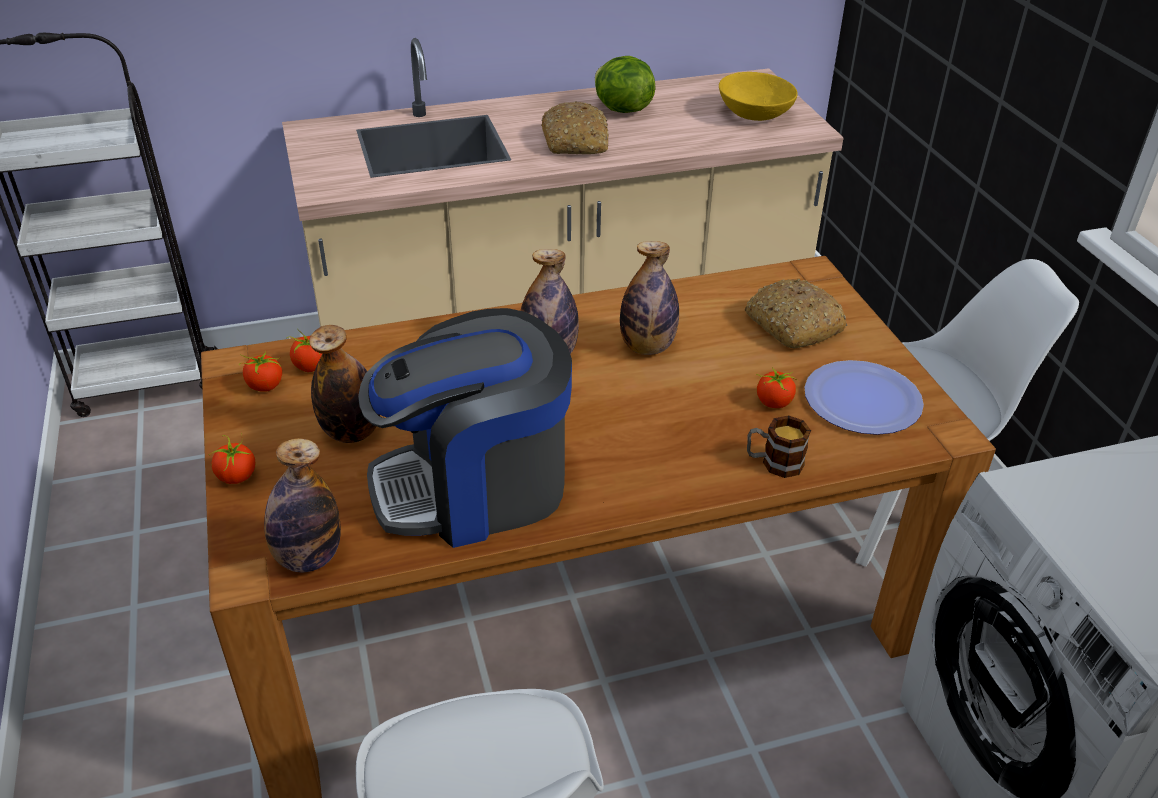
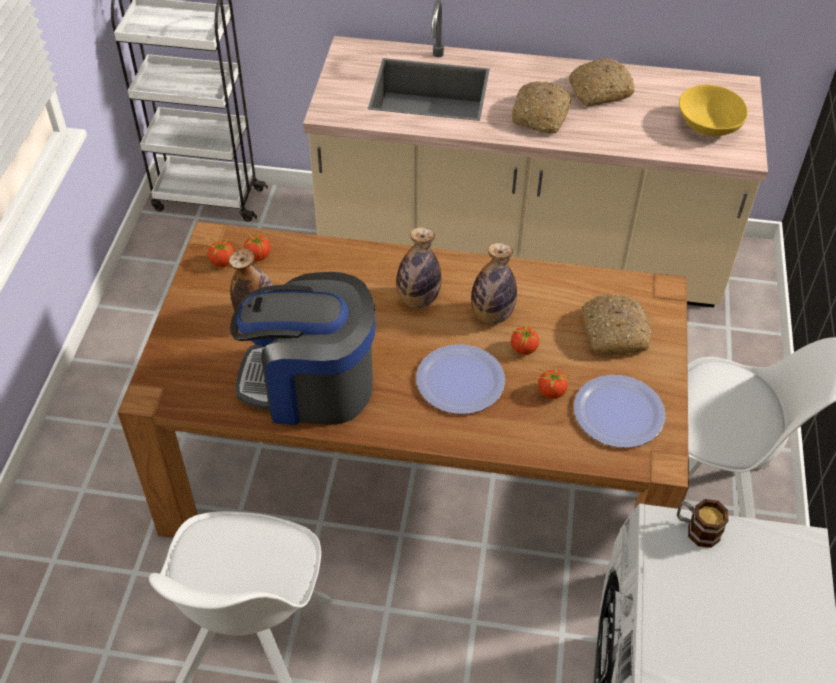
camera: 25 degrees right, 10 degrees up
(236, 476) = (174, 325): tomato -> tomato (523, 348)
(308, 558) = (186, 398): bottle -> none
(622, 110) = (599, 91): lettuce -> bread
(661, 424) = (460, 381): none -> plate
(774, 463) = (517, 439): mug -> mug (696, 529)

